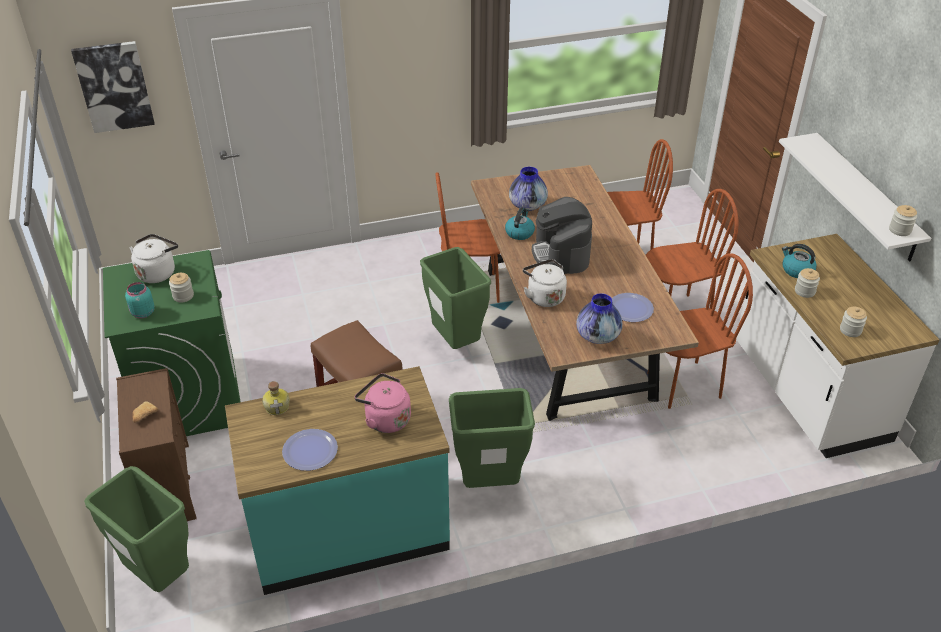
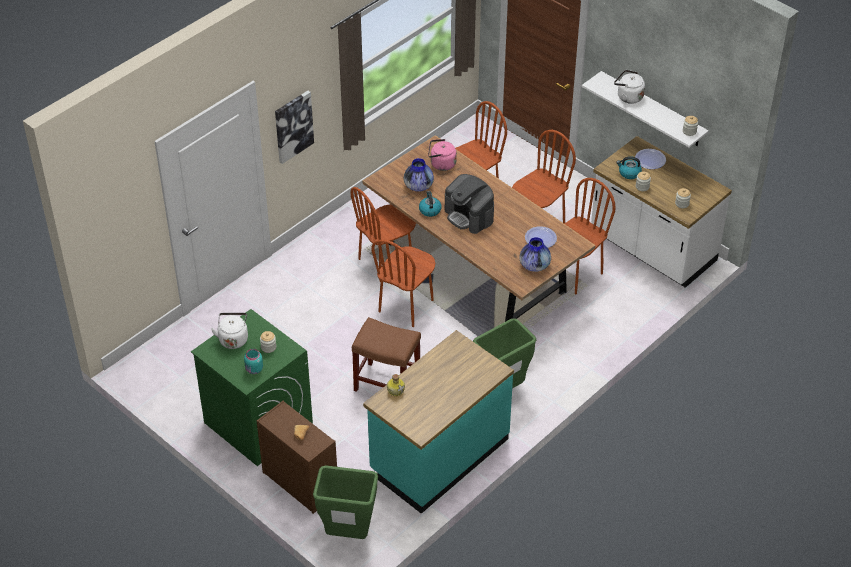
camera: 30 degrees left, 5 degrees up
(114, 86) = (118, 213): picture -> picture (293, 126)
(310, 451) = (439, 406): plate -> plate (650, 160)
(385, 419) = (464, 369): pink kettle -> pink kettle (441, 164)
(455, 342) = (406, 306): green trash can -> brown chair
(544, 296) = (482, 251): white kettle -> white kettle (628, 97)

